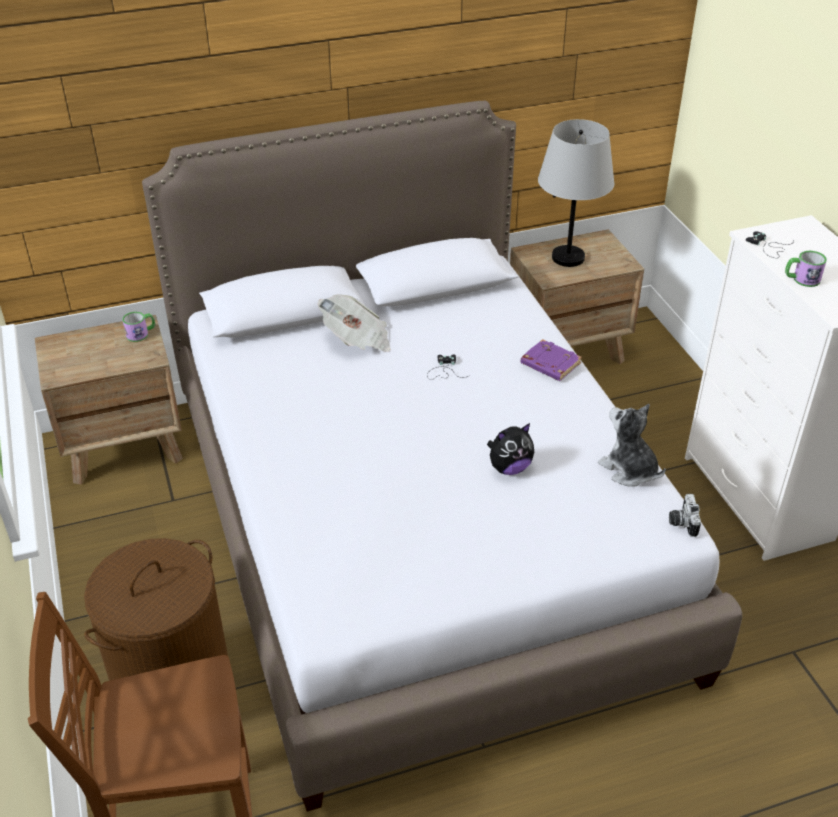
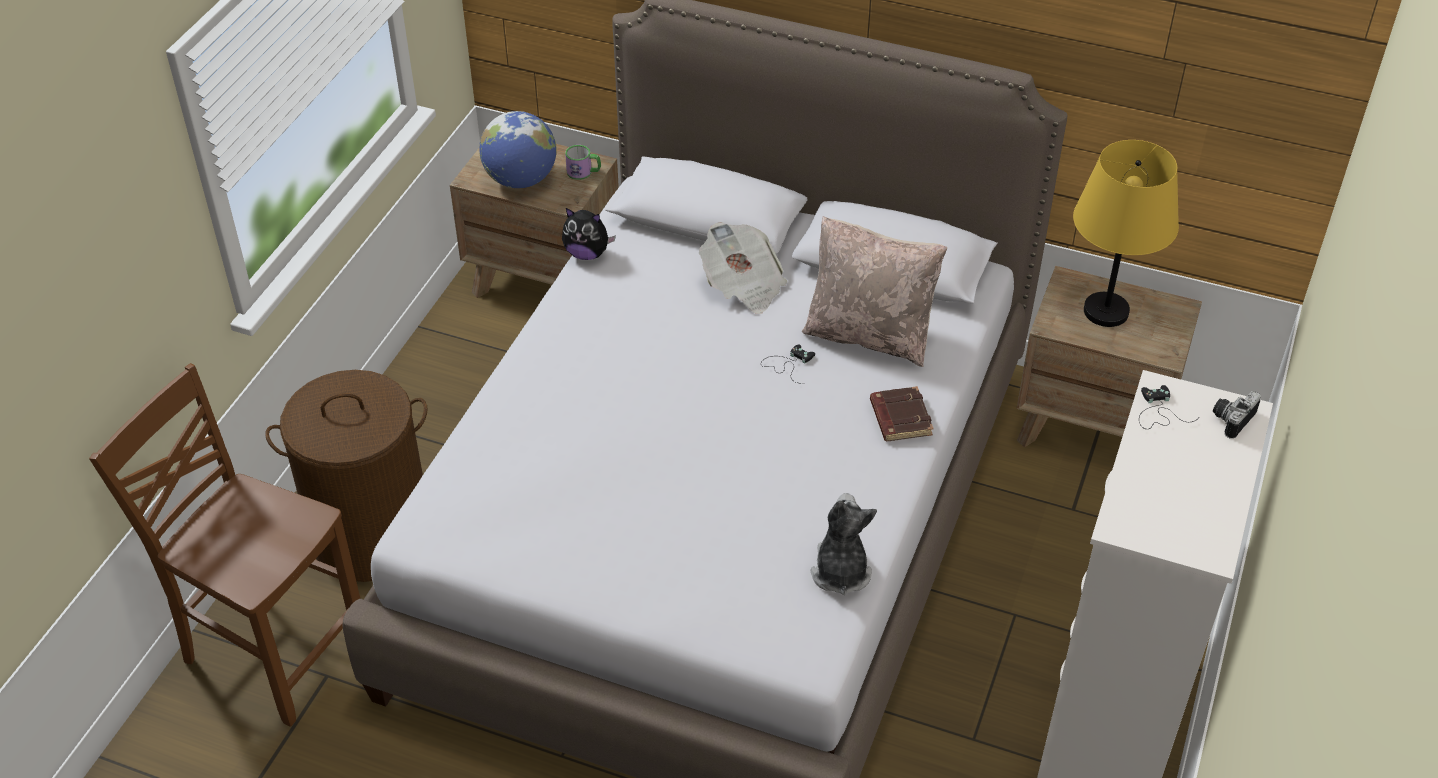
camera: 40 degrees right, 5 degrees up
(97, 360) = (521, 180): none -> globe
(472, 328) = (869, 334): none -> beige pillow
(509, 468) = (730, 497): plush toy -> plush toy (587, 253)
(549, 364) = (899, 418): purple book -> brown book
(568, 257) = (1106, 311): grey table lamp -> yellow table lamp
(681, 522) = (825, 652): camera -> camera (1230, 419)
(801, 279) = (1139, 468): mug -> none

